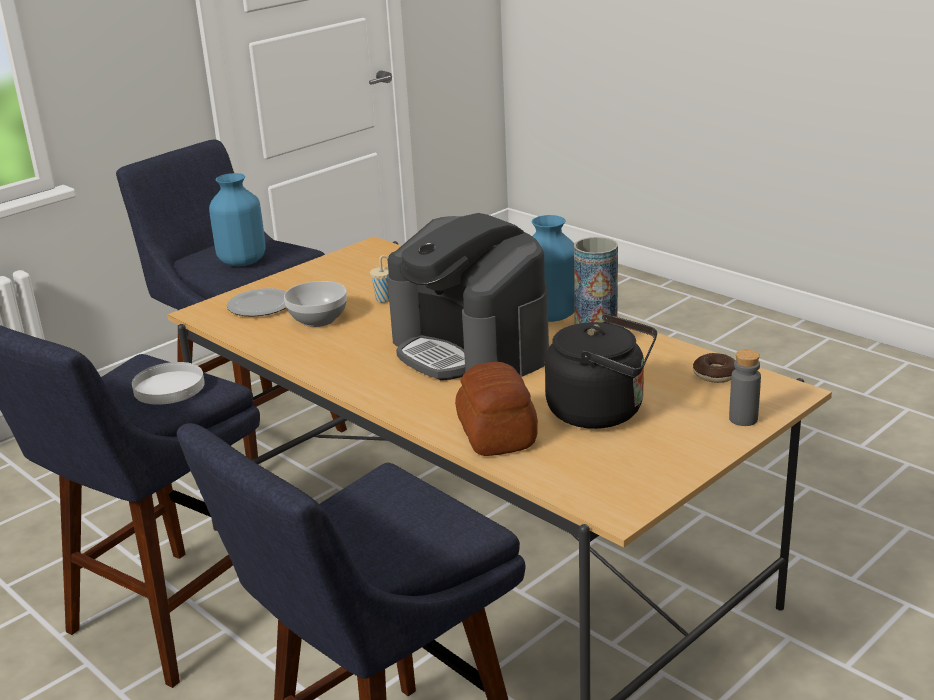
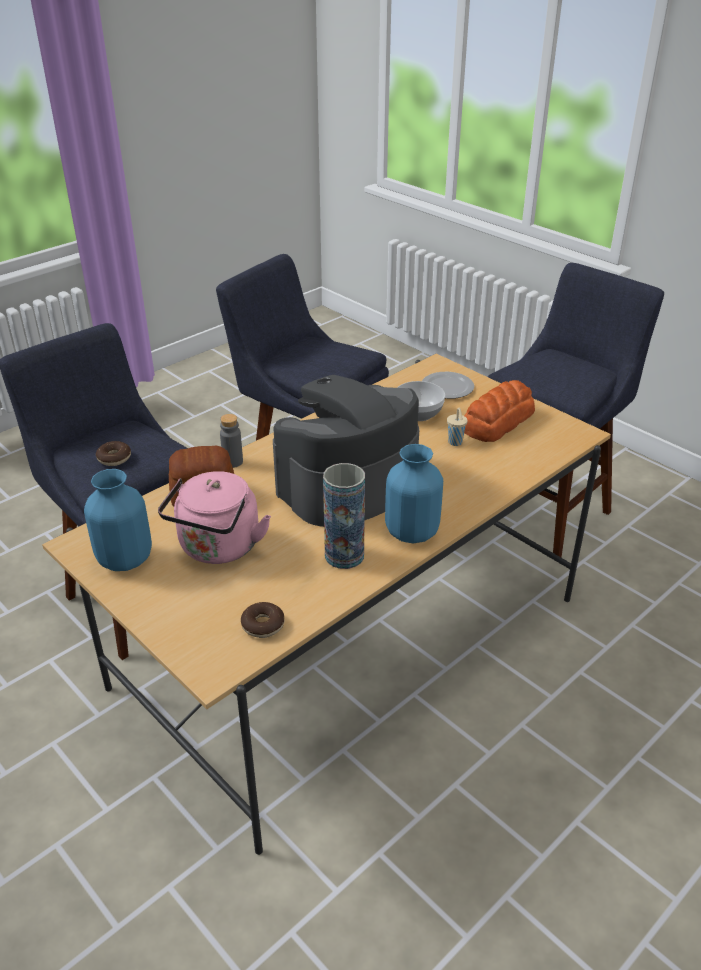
camera: 90 degrees right, 10 degrees up
(169, 387) = (318, 365): white plate -> none
(243, 261) = (543, 374): blue vase -> blue vase (125, 560)
(343, 281) = (496, 421): none -> bread
(406, 519) = (114, 458): none -> donut
(602, 412) = (218, 548): black kettle -> pink kettle
(743, 419) = (175, 630): grey bottle -> grey bottle (233, 462)

